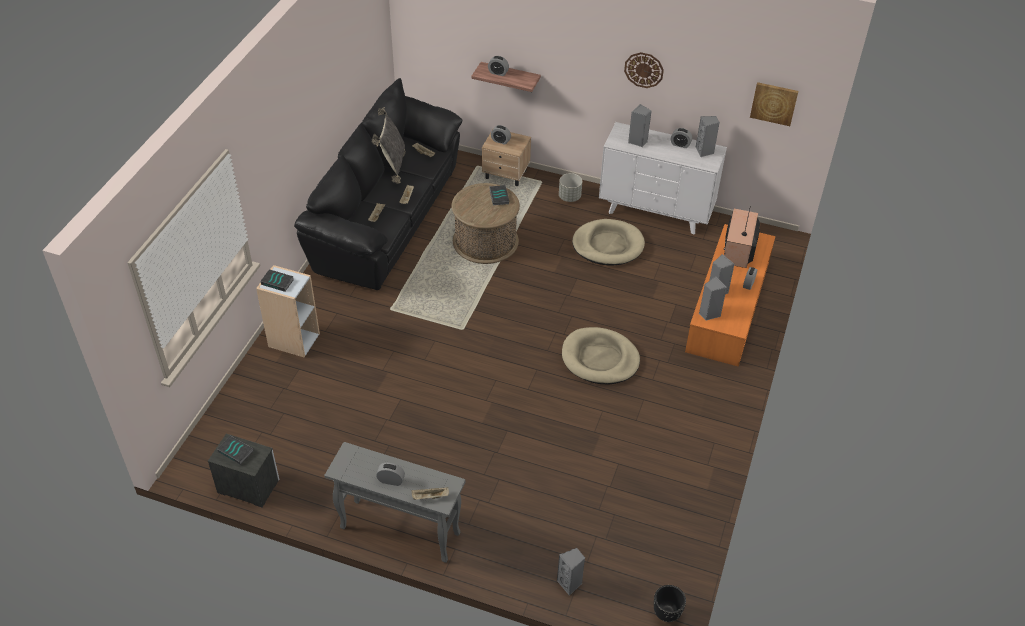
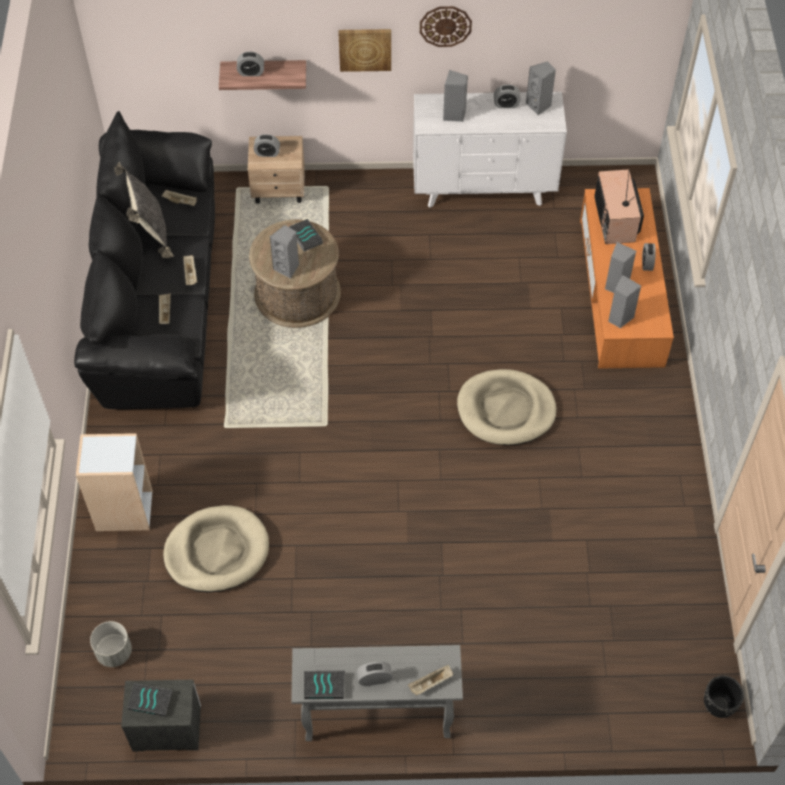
camera: 20 degrees left, 10 degrees up
(278, 282) = (99, 457): book -> book (324, 685)
(569, 197) = (371, 198): grey planter -> grey planter (114, 652)
(570, 583) = (599, 710): grey speaker -> grey speaker (287, 268)
(608, 245) = (447, 252): beige dog bed -> beige dog bed (217, 551)
(774, 103) = (617, 29): picture -> picture (365, 49)

